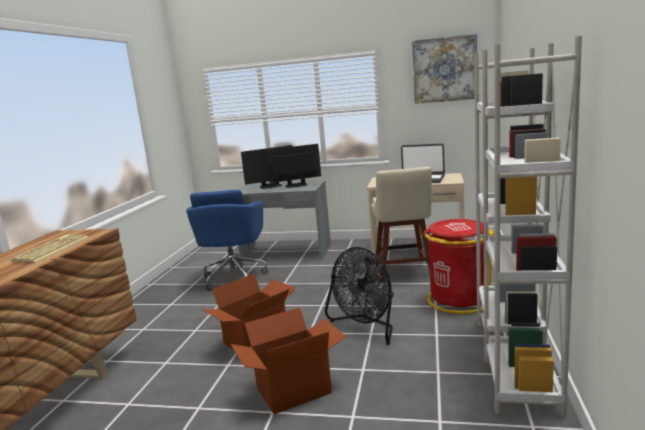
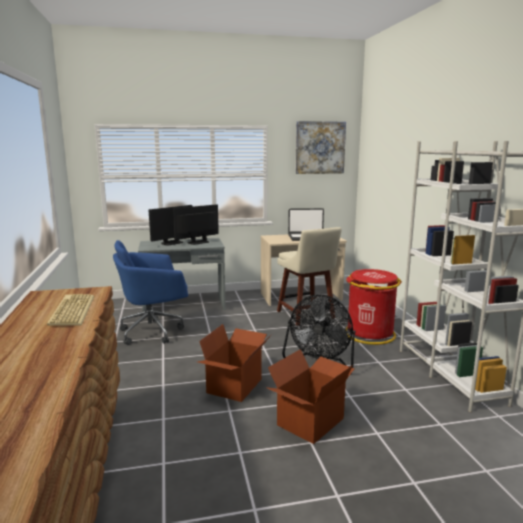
camera: 25 degrees left, 0 degrees up
(235, 277) = (154, 332): blue office chair -> blue office chair turned 90 degrees clockwise

